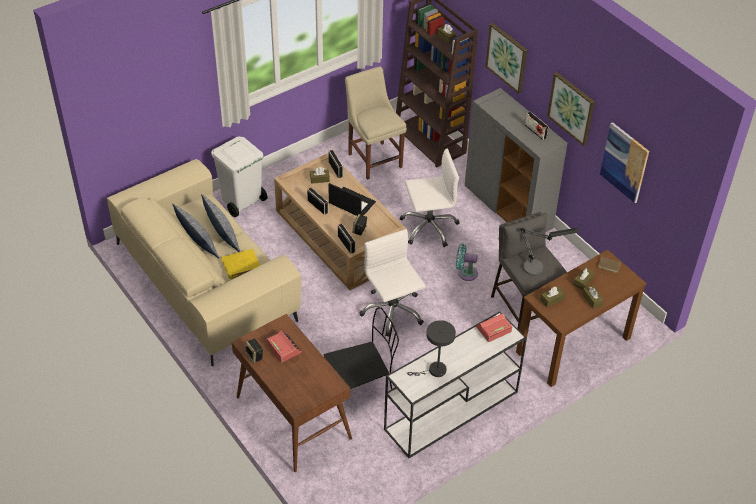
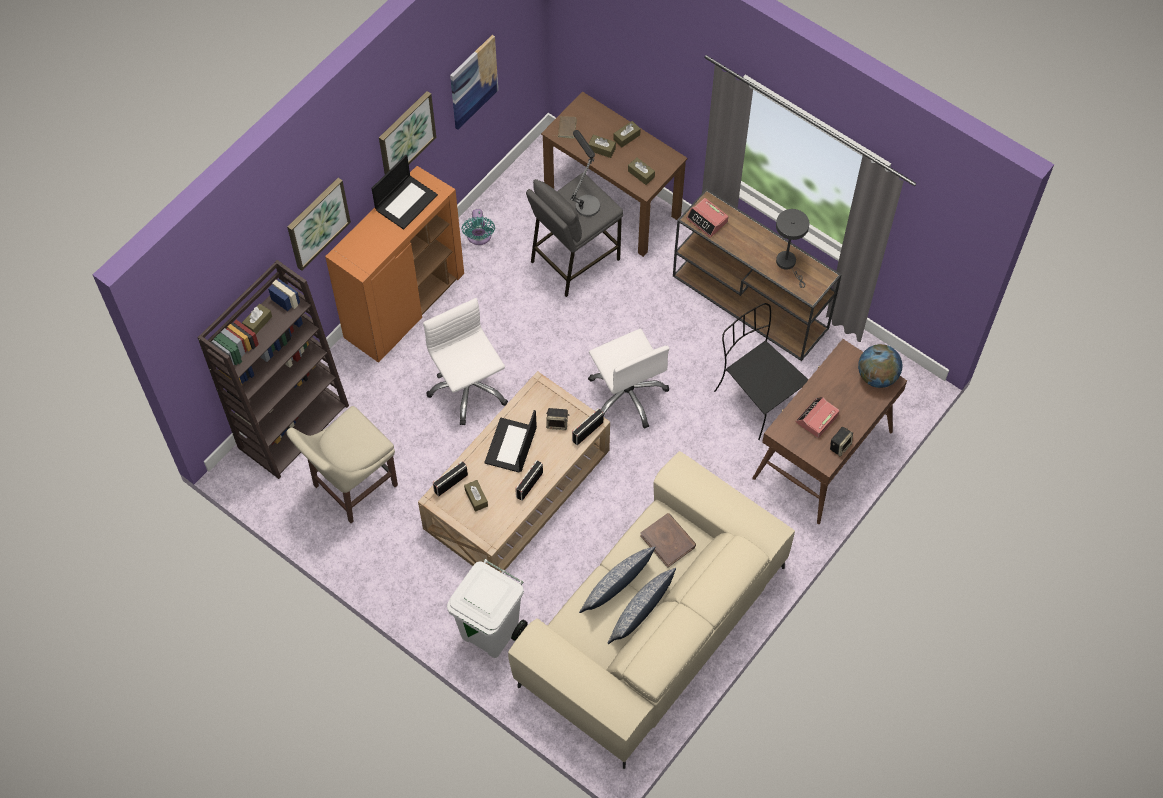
camera: 105 degrees left, 15 degrees up
(241, 266) = (668, 541): yellow book -> brown book
(305, 399) = (877, 376): none -> globe
(392, 312) = (627, 395): white office chair -> white office chair turned 75 degrees counterclockwise
(450, 411) = (751, 303): white console table -> brown console table
(465, 273) = (536, 331): turquoise fan -> turquoise fan (479, 237)
(508, 208) = (404, 306): grey cabinet -> orange cabinet
(535, 131) = (406, 201): radio -> laptop

